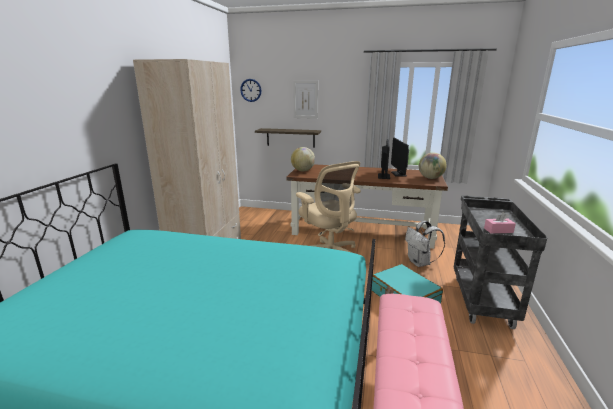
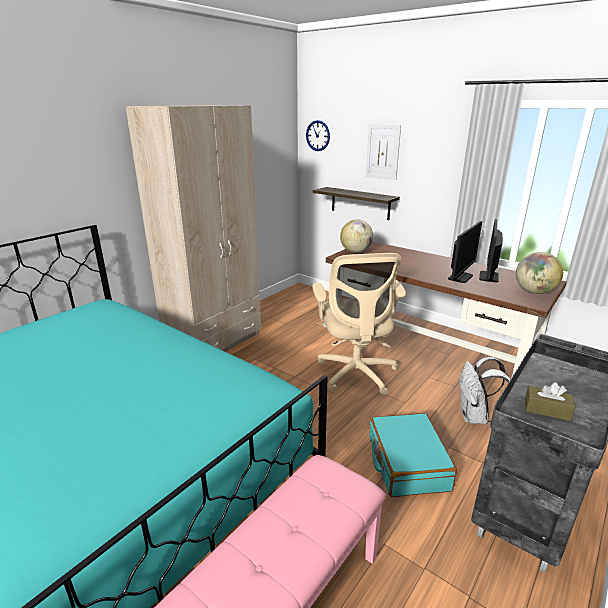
camera: 25 degrees right, 5 degrees up
(498, 230) = (547, 410): pink tissue box -> brown tissue box

